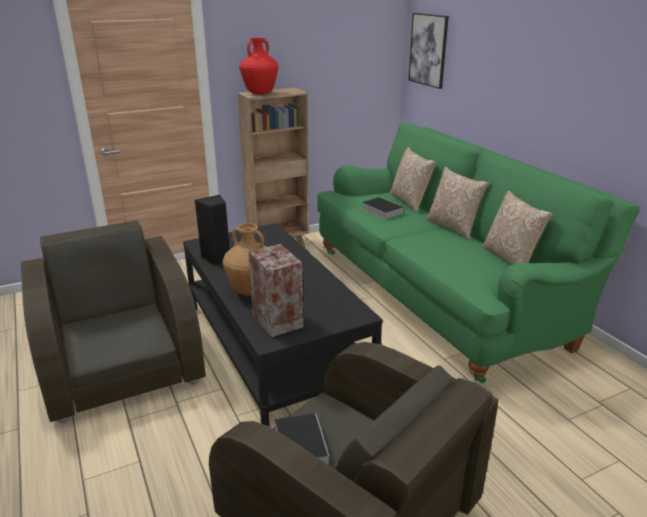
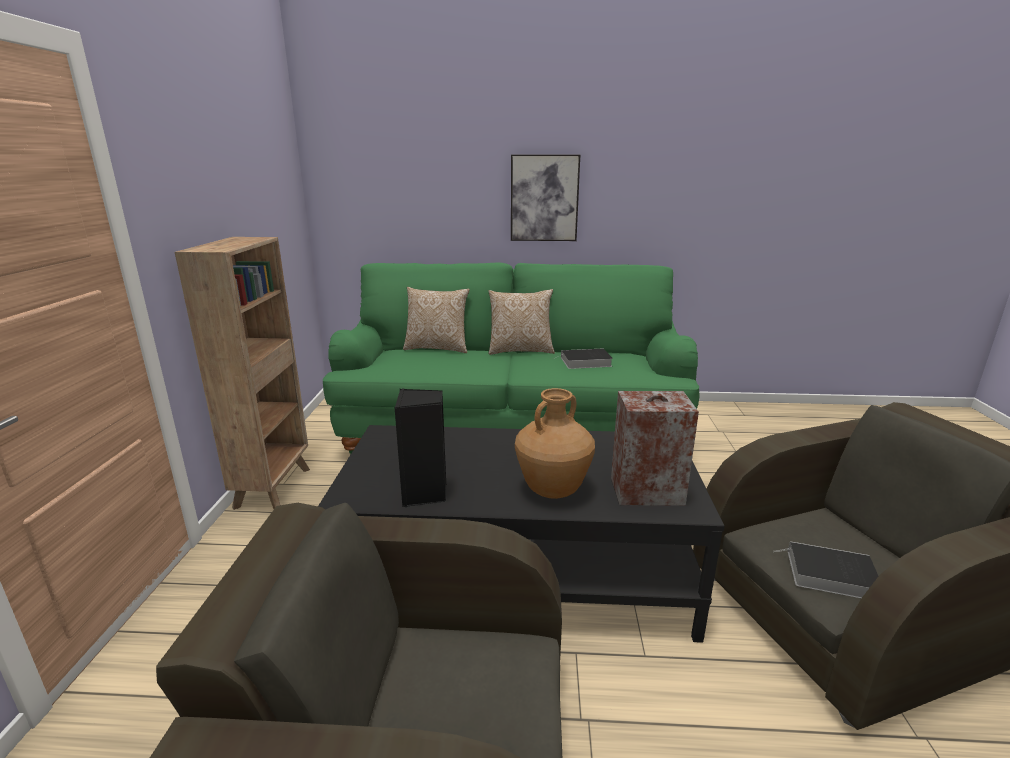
camera: 60 degrees left, 5 degrees down
(260, 93) = (221, 246): red vase -> none
(381, 210) = (440, 363): book -> book (584, 362)
(428, 50) = (348, 175): picture -> picture (544, 198)
(510, 259) = (609, 352): pillow -> none

